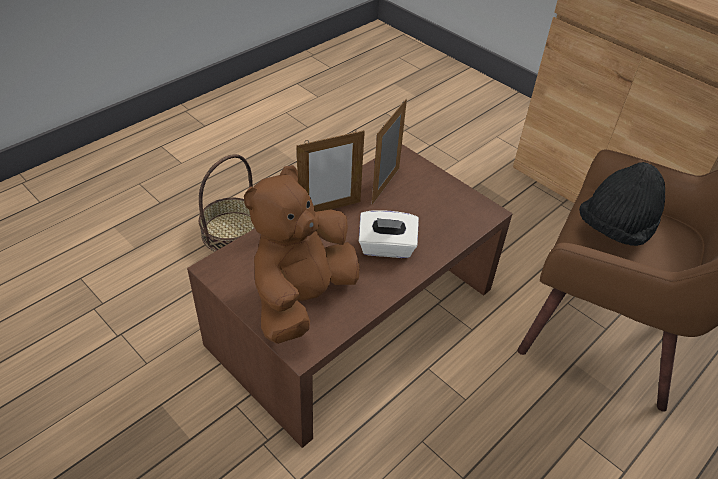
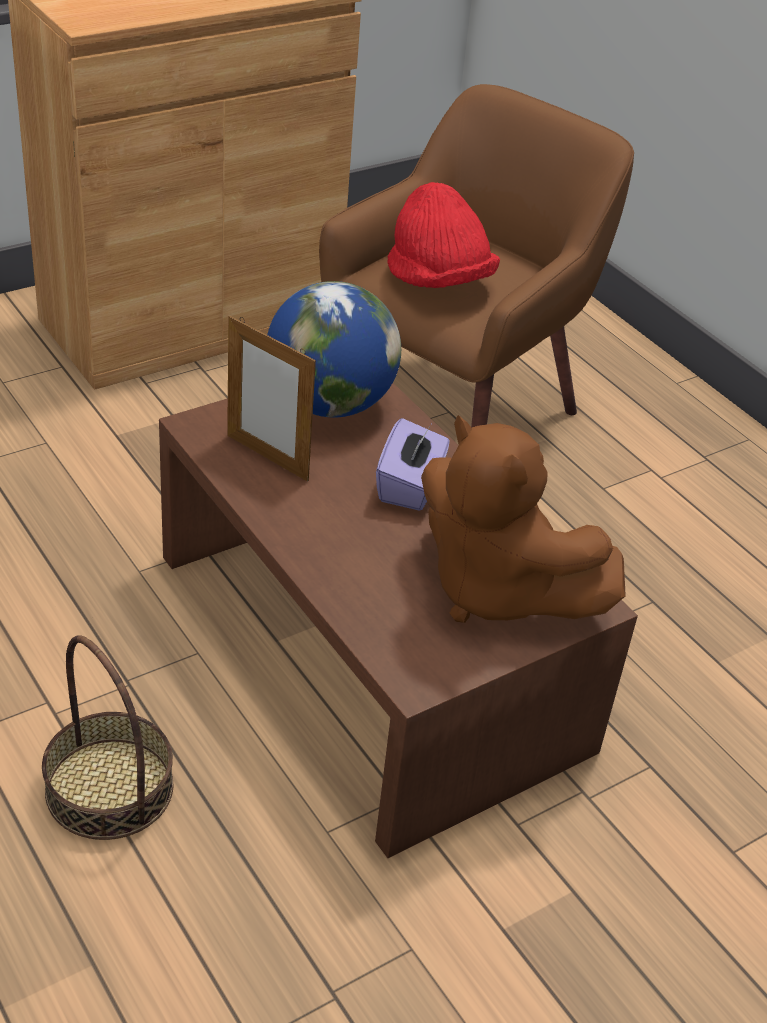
camera: 80 degrees left, 5 degrees down
(329, 209) = (306, 528): picture frame -> none
(386, 248) = (410, 486): white tissue box -> purple tissue box
(450, 203) = (329, 404): none -> globe
(615, 229) = (438, 281): black hat -> red hat

